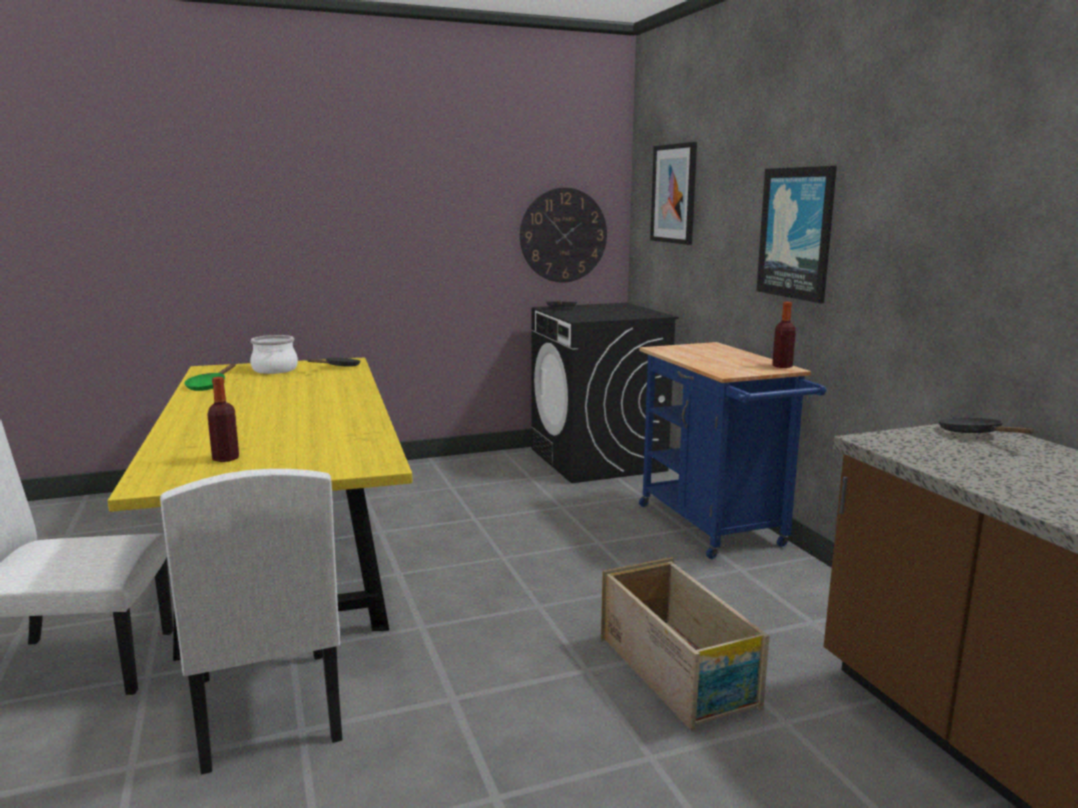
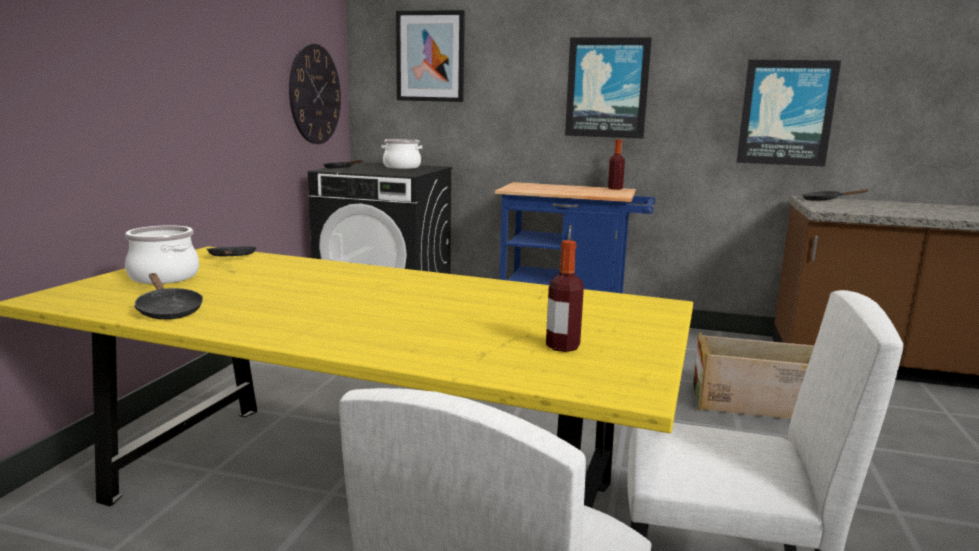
camera: 55 degrees left, 0 degrees up
(209, 386) = (168, 310): green frying pan -> black frying pan
(625, 312) = (402, 167): none -> cooking pot
(982, 282) = (786, 113): none -> picture

